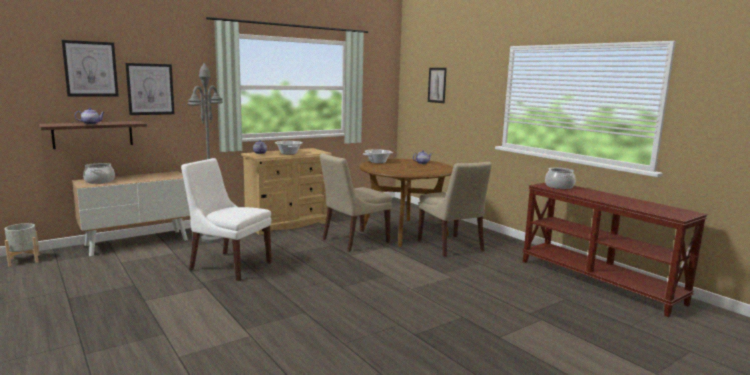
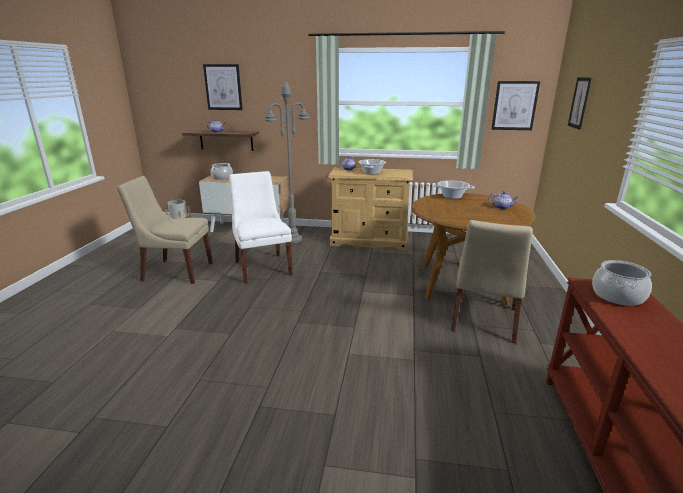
camera: 45 degrees right, 10 degrees up
(150, 89) = (266, 104): picture -> picture (514, 105)
(353, 241) = (392, 277): beige chair -> beige chair (175, 271)

